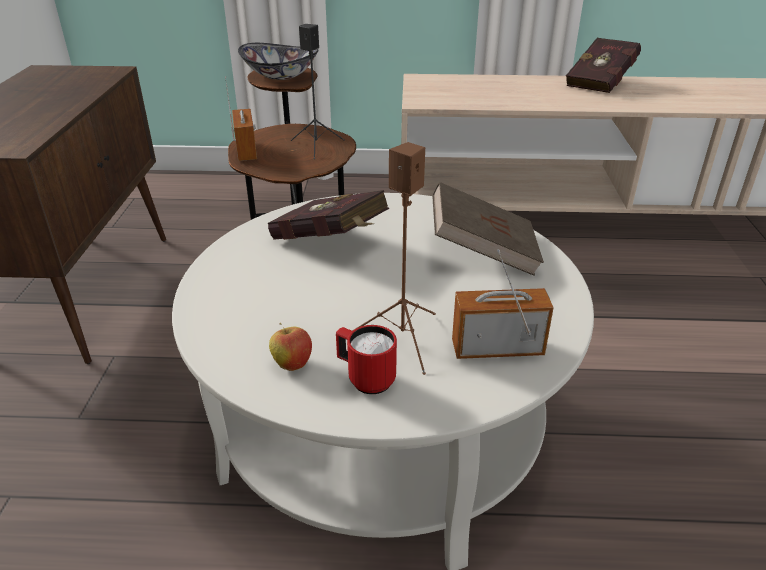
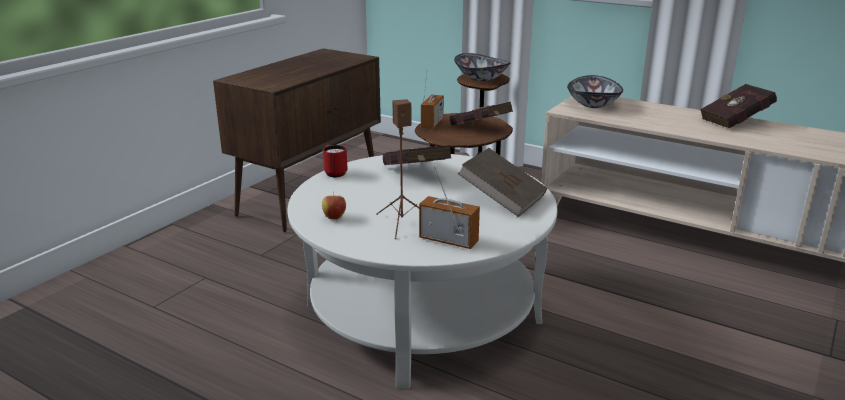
camera: 30 degrees right, 10 degrees down
(317, 146) = (481, 129): black speaker -> red book
(365, 379) = (363, 232): red mug -> red mug (334, 172)
(440, 89) = (592, 104): none -> bowl

